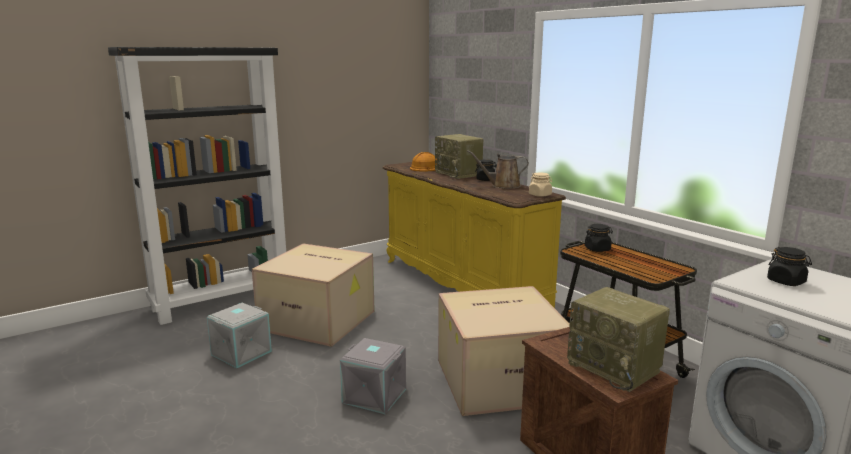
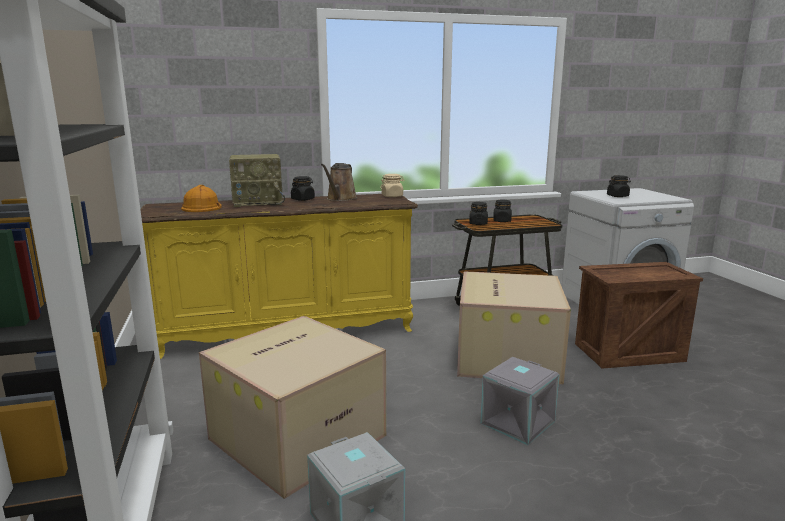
camera: 70 degrees left, 0 degrees up
(615, 367) = (653, 270): radio -> none
(629, 257) = (502, 221): none -> black jar

